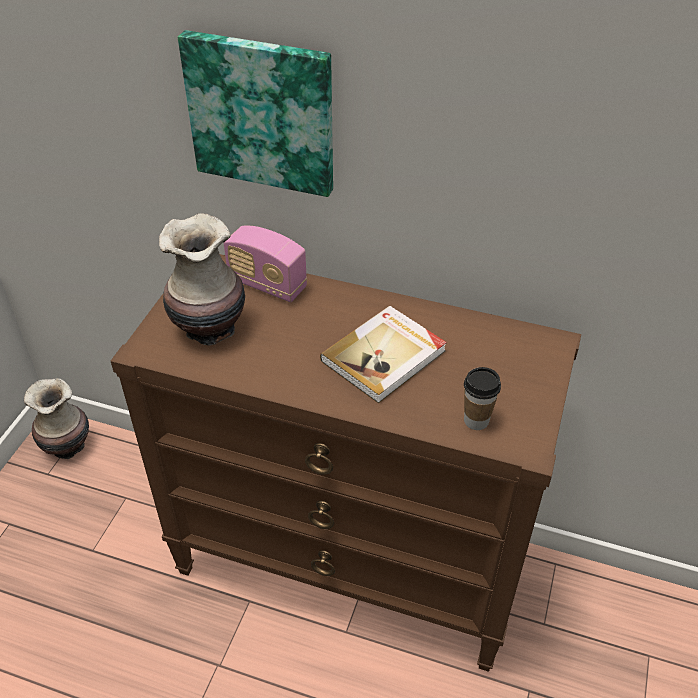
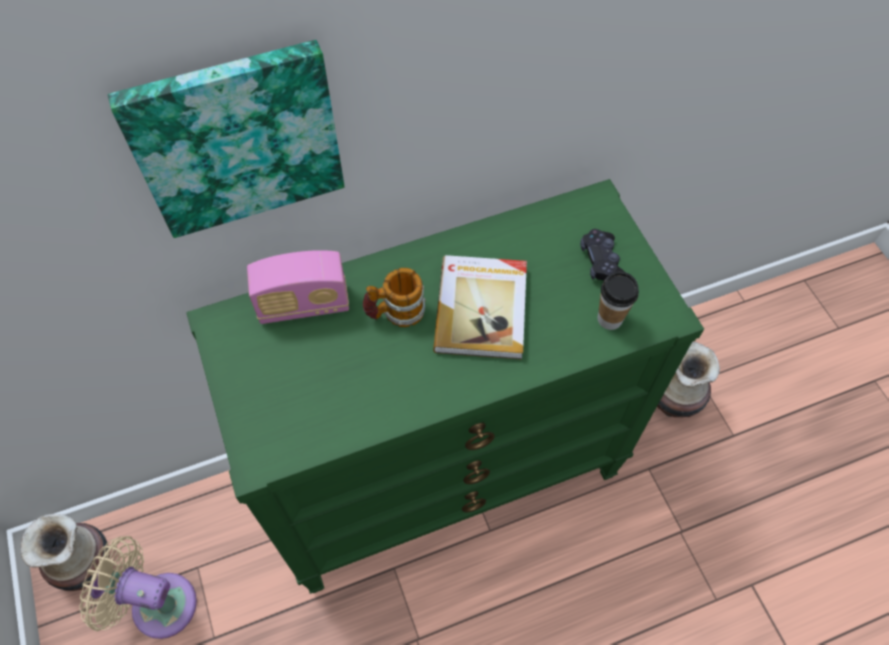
camera: 40 degrees left, 15 degrees up
(82, 501) = (157, 603): none -> beige fan
(210, 329) = (300, 392): vase -> vase (673, 401)
(321, 323) = (395, 312): none -> mug
(351, 562) = (445, 471): brown dresser -> green dresser
(511, 382) = (602, 263): none -> black game controller

